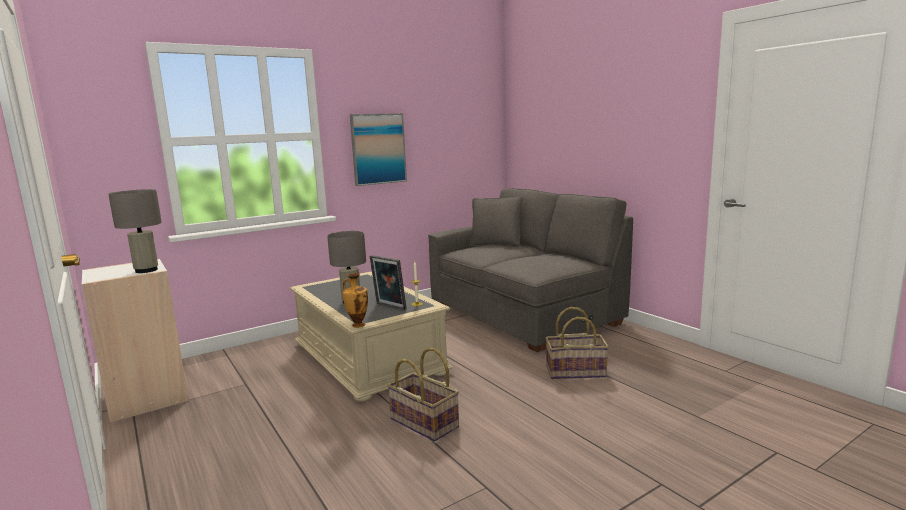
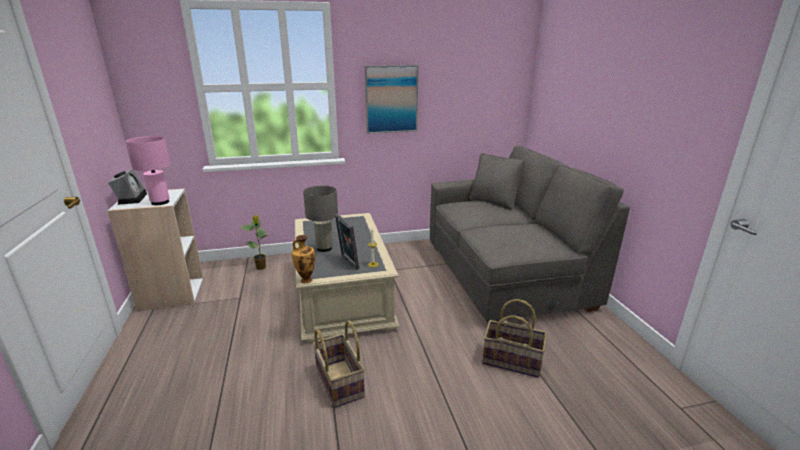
camera: 20 degrees right, 10 degrees up
(99, 272) = (131, 198): none -> alarm clock
(146, 270) = (160, 202): grey table lamp -> pink table lamp
(249, 354) = (261, 267): none -> potted plant

